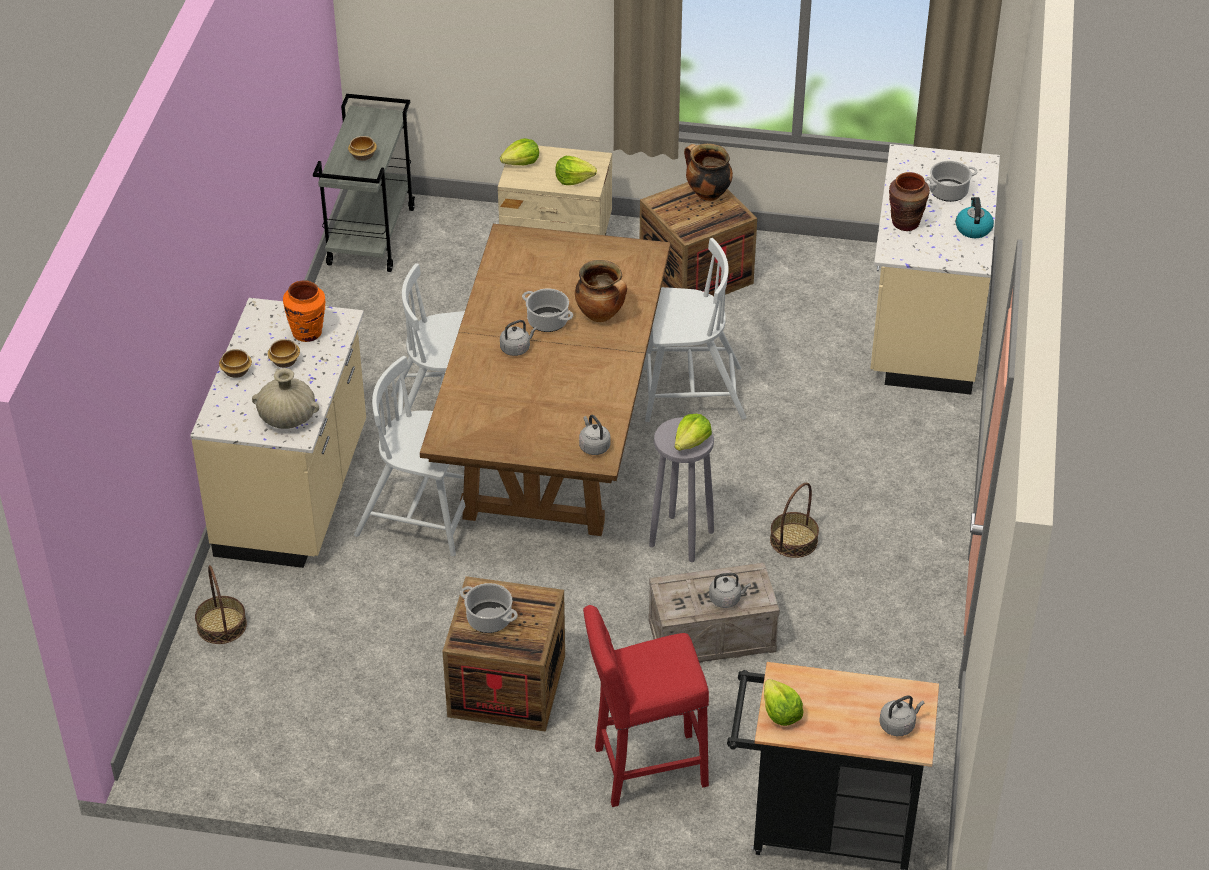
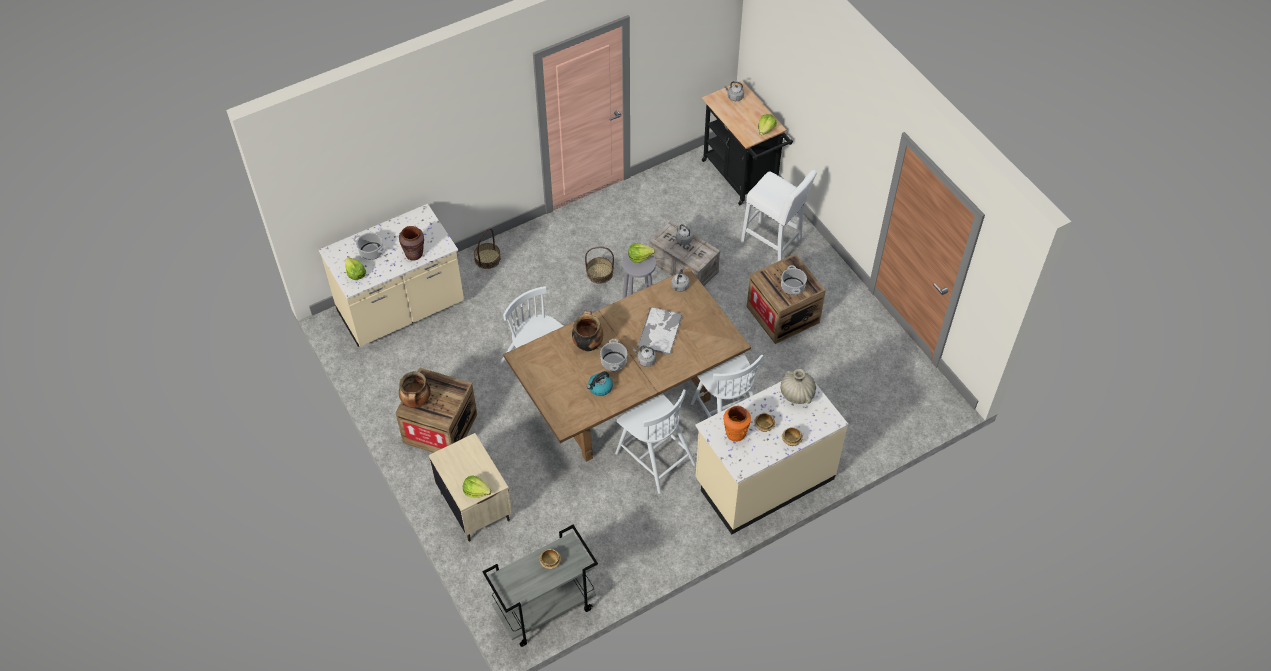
camera: 130 degrees left, 10 degrees up
(221, 625) = (865, 440): basket -> basket (487, 259)
(545, 386) = (660, 331): none -> tray
(573, 179) = (469, 455): lettuce -> lettuce (355, 273)
(644, 769) = (773, 244): red stool -> white stool
(973, 228) = (395, 227): kettle -> kettle (600, 388)

